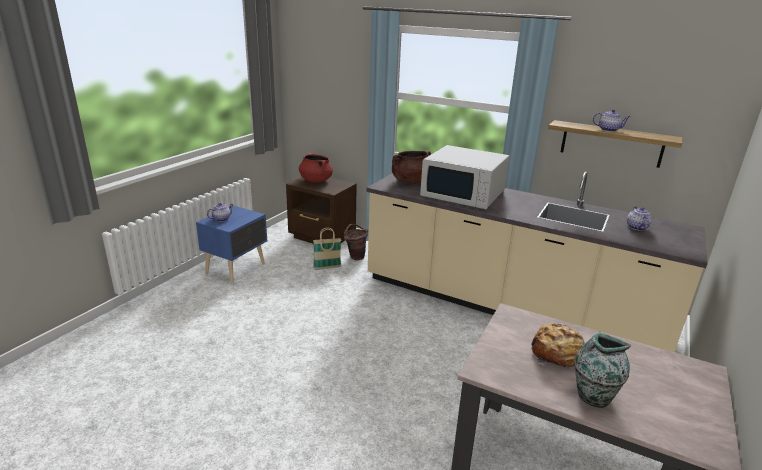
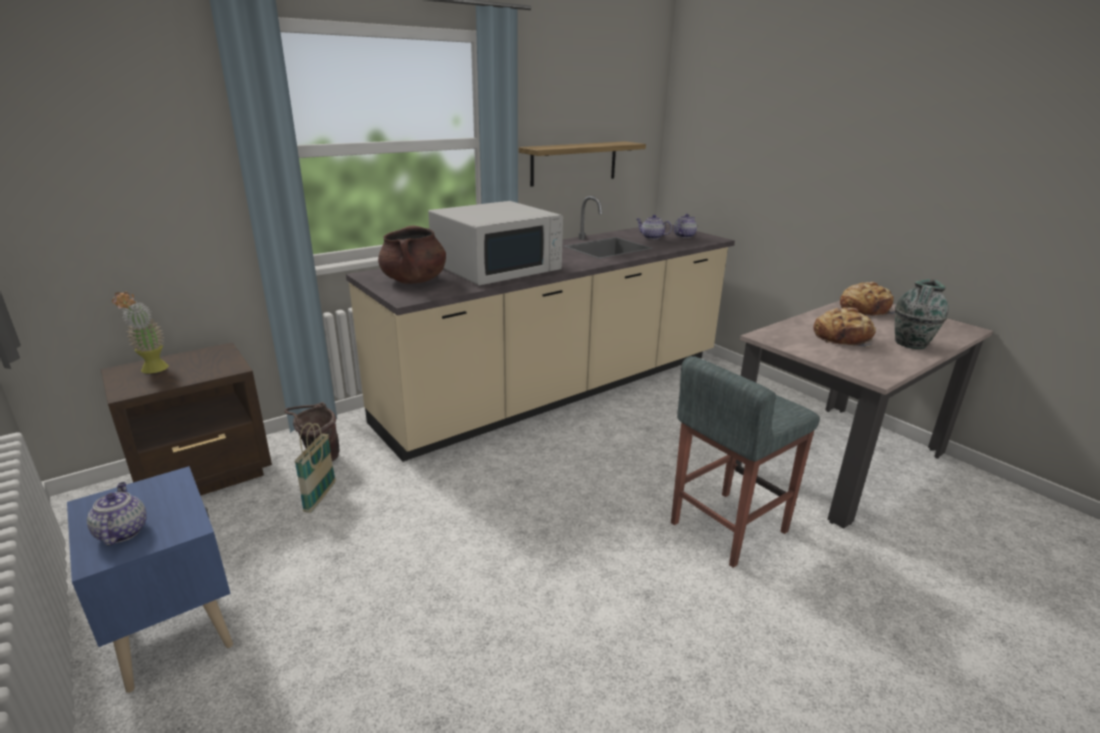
camera: 65 degrees left, 0 degrees up
(315, 180) = (152, 371): red cooking pot -> potted plant
(403, 415) = (727, 527): none -> grey stool
(609, 130) = (582, 145): teapot -> teapot (684, 236)
(670, 370) = (864, 309): none -> bread

